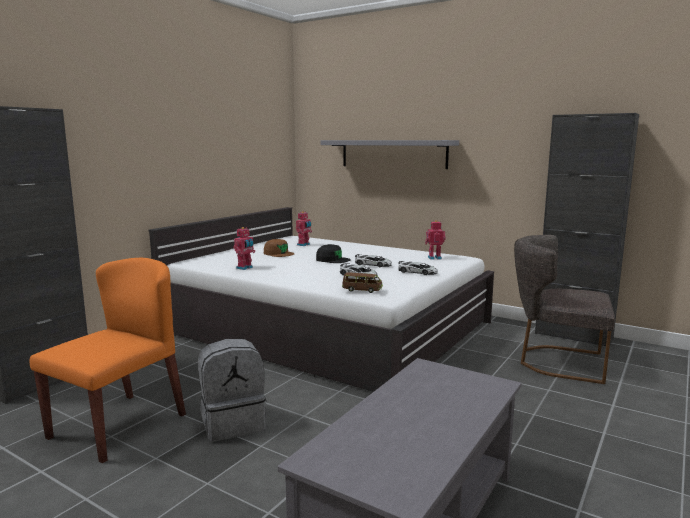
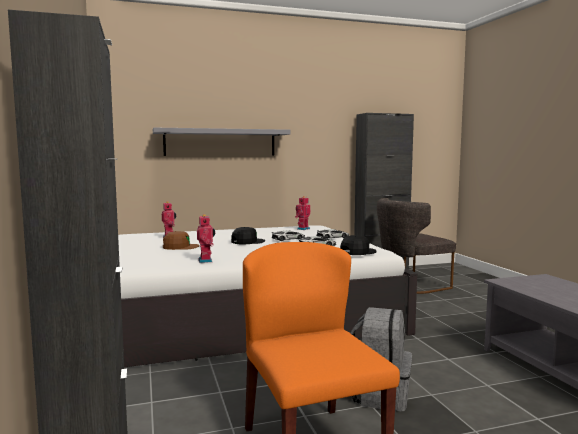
camera: 50 degrees left, 5 degrees down
(362, 290) = (357, 252): brown toy car -> black cap

